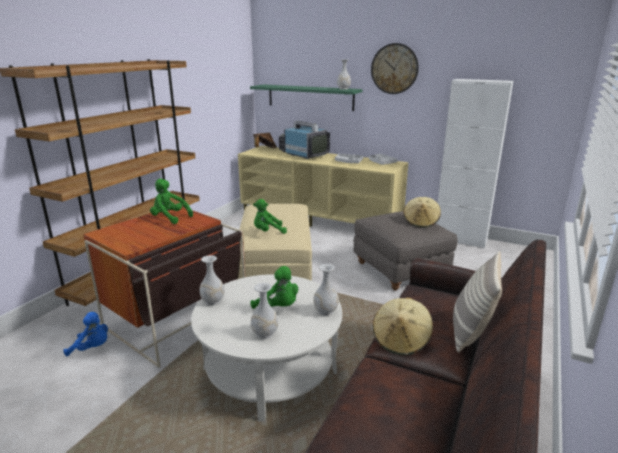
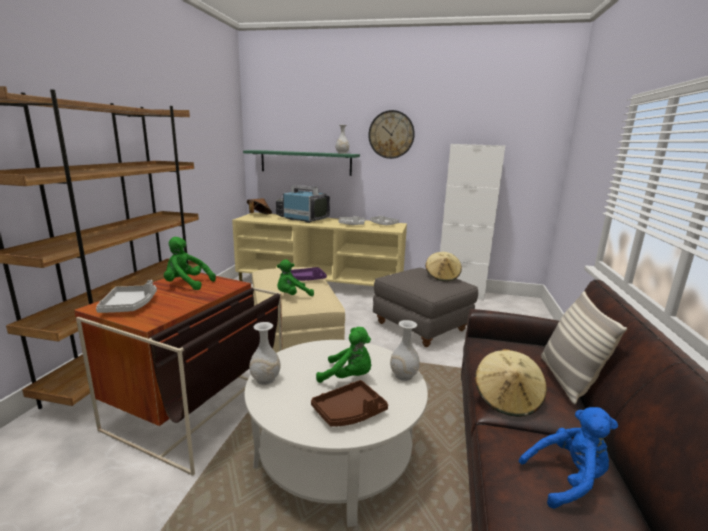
camera: 15 degrees left, 5 degrees down
(92, 348) = (89, 463): blue plush toy -> blue plush toy (567, 480)
(121, 234) = (129, 306): none -> grey tray
(264, 333) = (349, 412): white vase -> brown tray
(289, 216) = (307, 279): none -> purple tray

